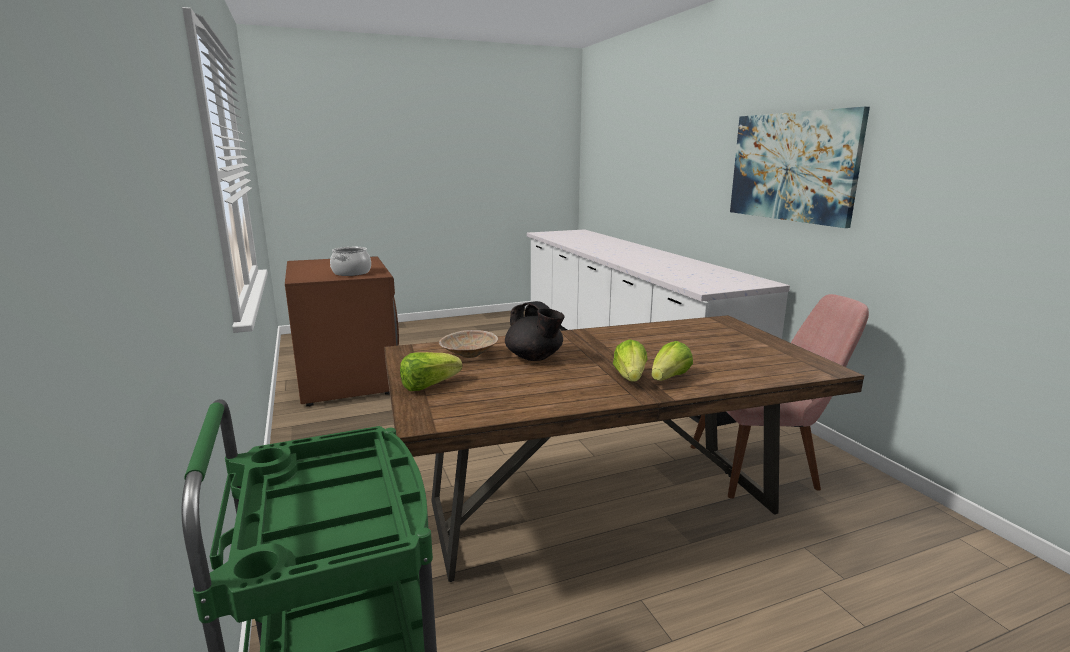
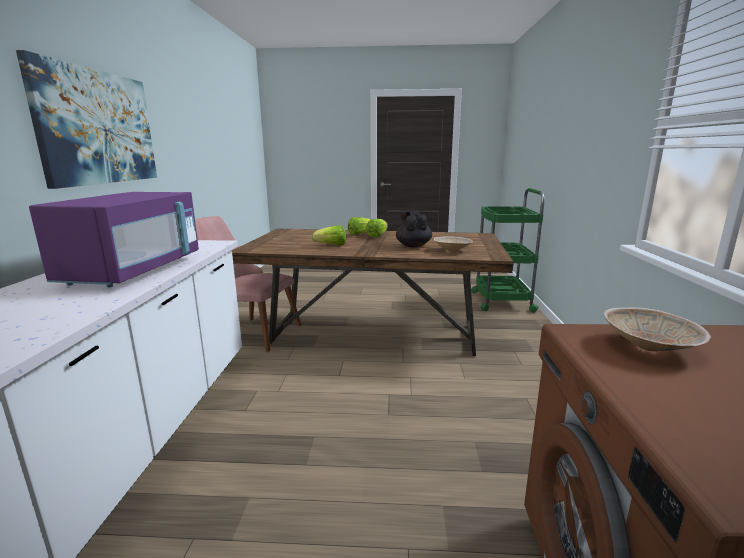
camera: 155 degrees left, 0 degrees up
(351, 273) = (650, 347): cooking pot -> beige bowl
(428, 386) = (480, 242): lettuce -> lettuce (331, 245)
(662, 267) = (134, 270): none -> purple microwave

